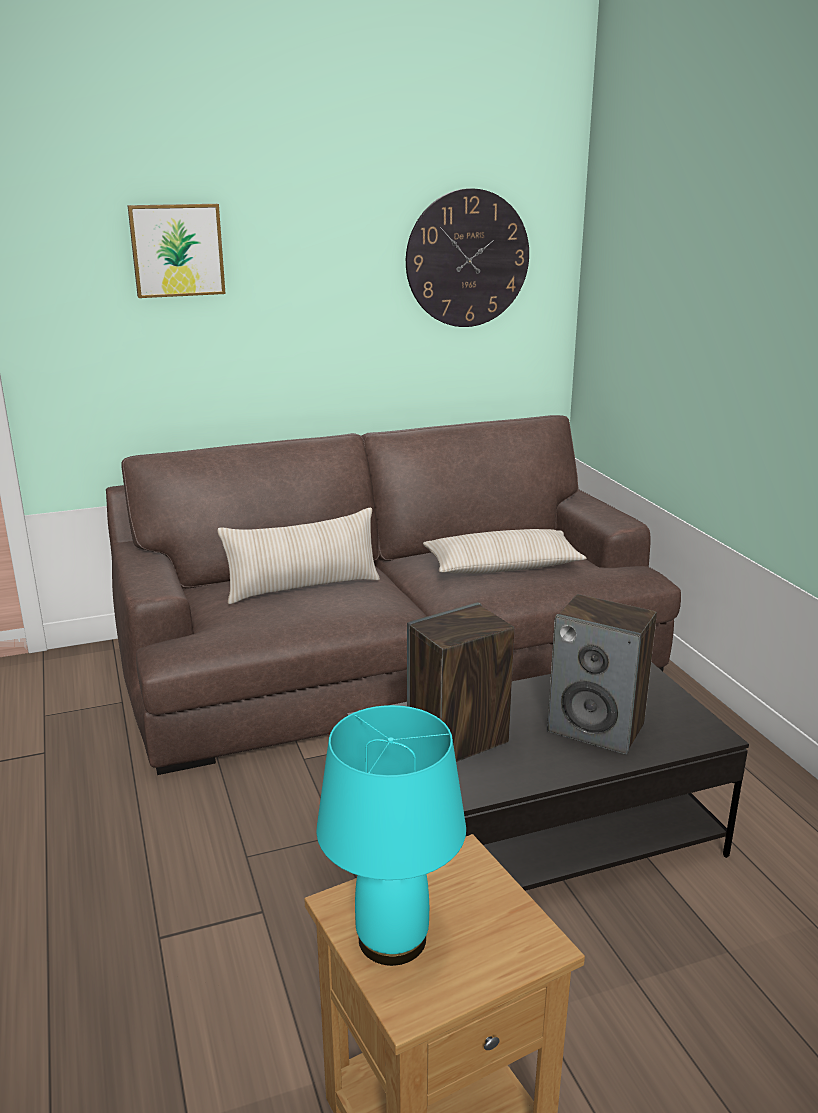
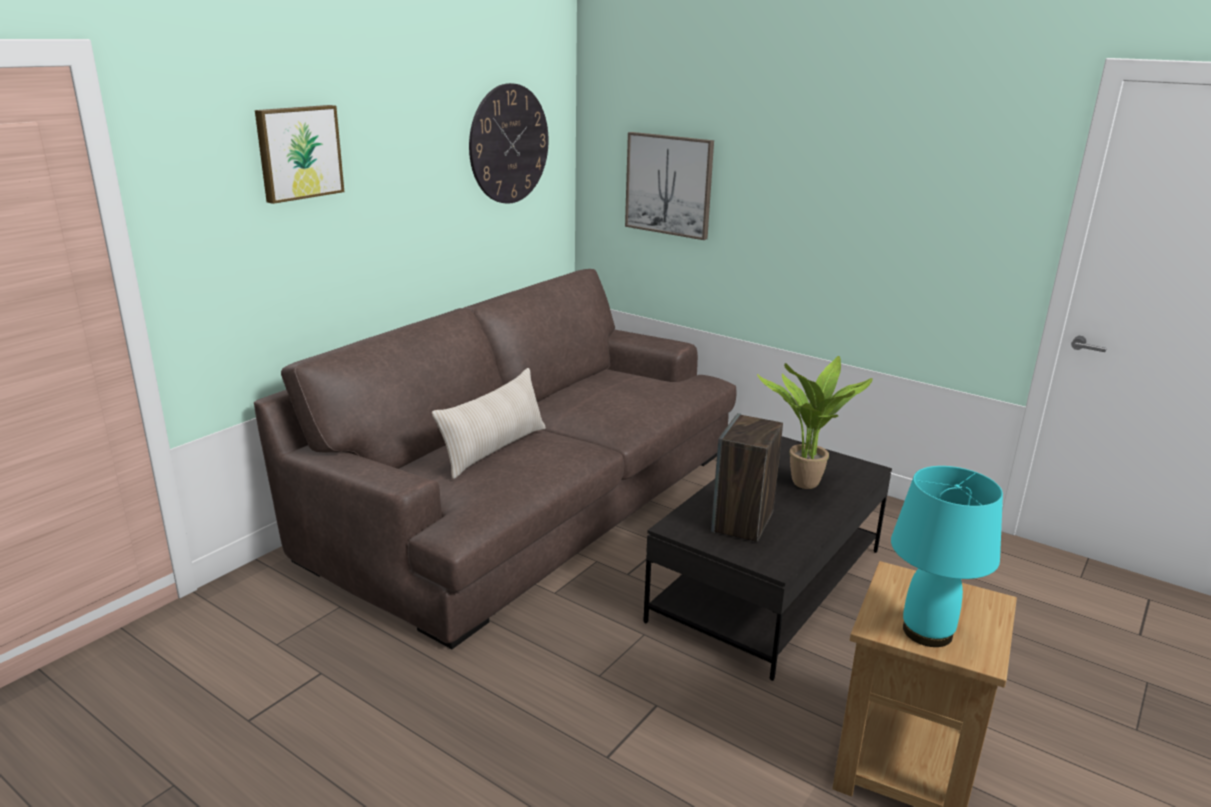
camera: 35 degrees left, 0 degrees up
(502, 566) = (619, 396): beige pillow -> none
(597, 728) = (808, 486): speaker -> potted plant
(650, 320) = (669, 185): none -> picture

